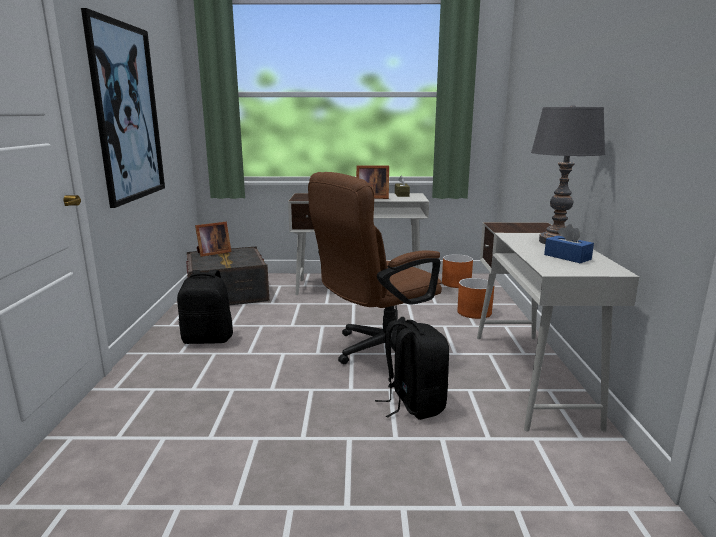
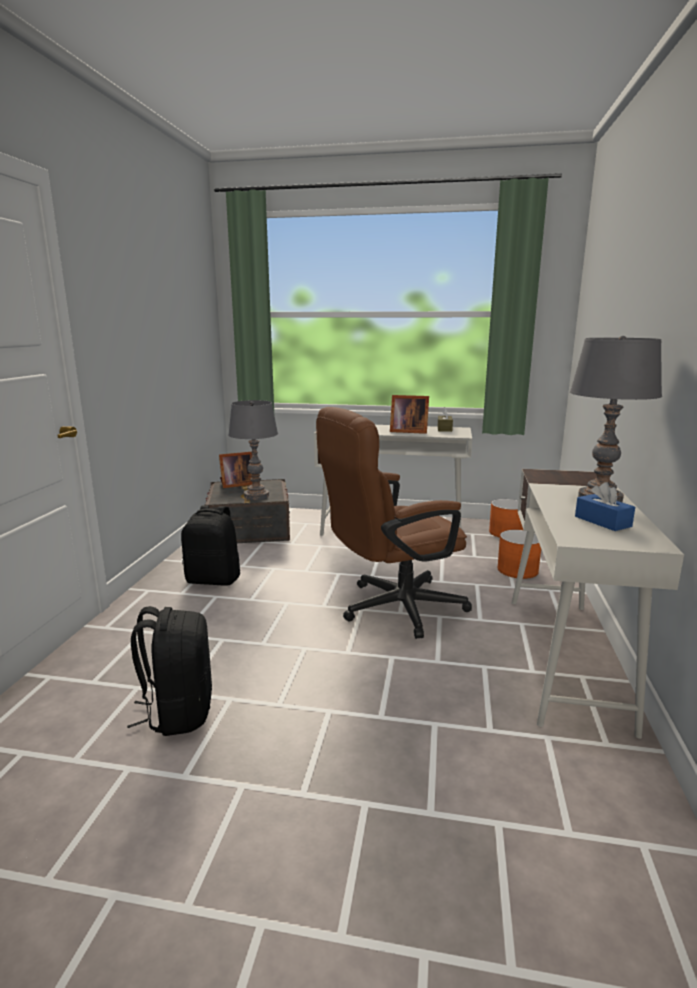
camera: 10 degrees right, 0 degrees up
(127, 113) = (142, 338): picture -> none
(235, 262) = (256, 496): none -> grey table lamp
(413, 404) = (413, 678): black backpack -> black backpack (178, 712)

